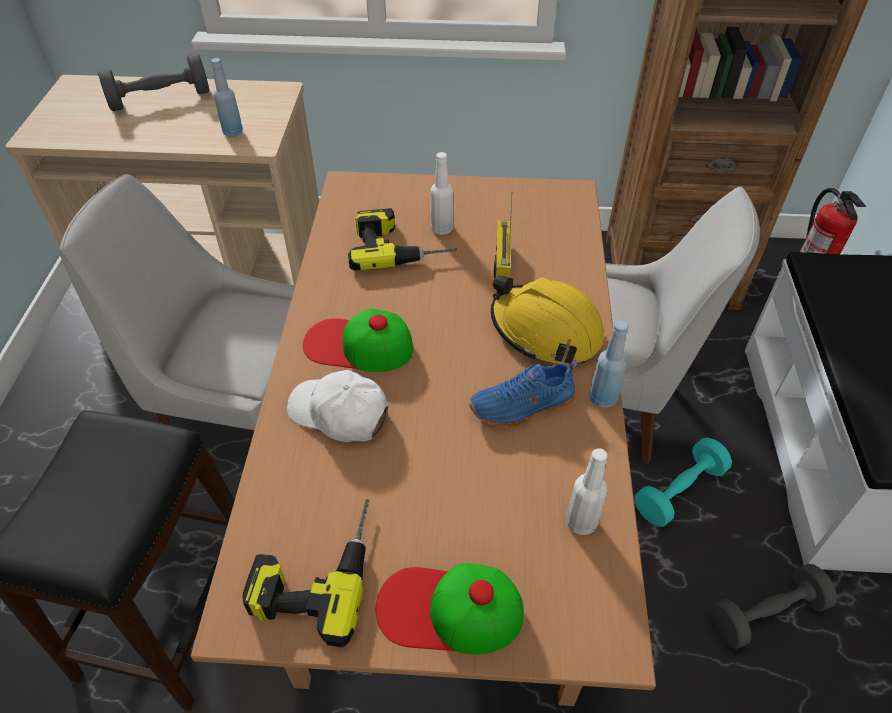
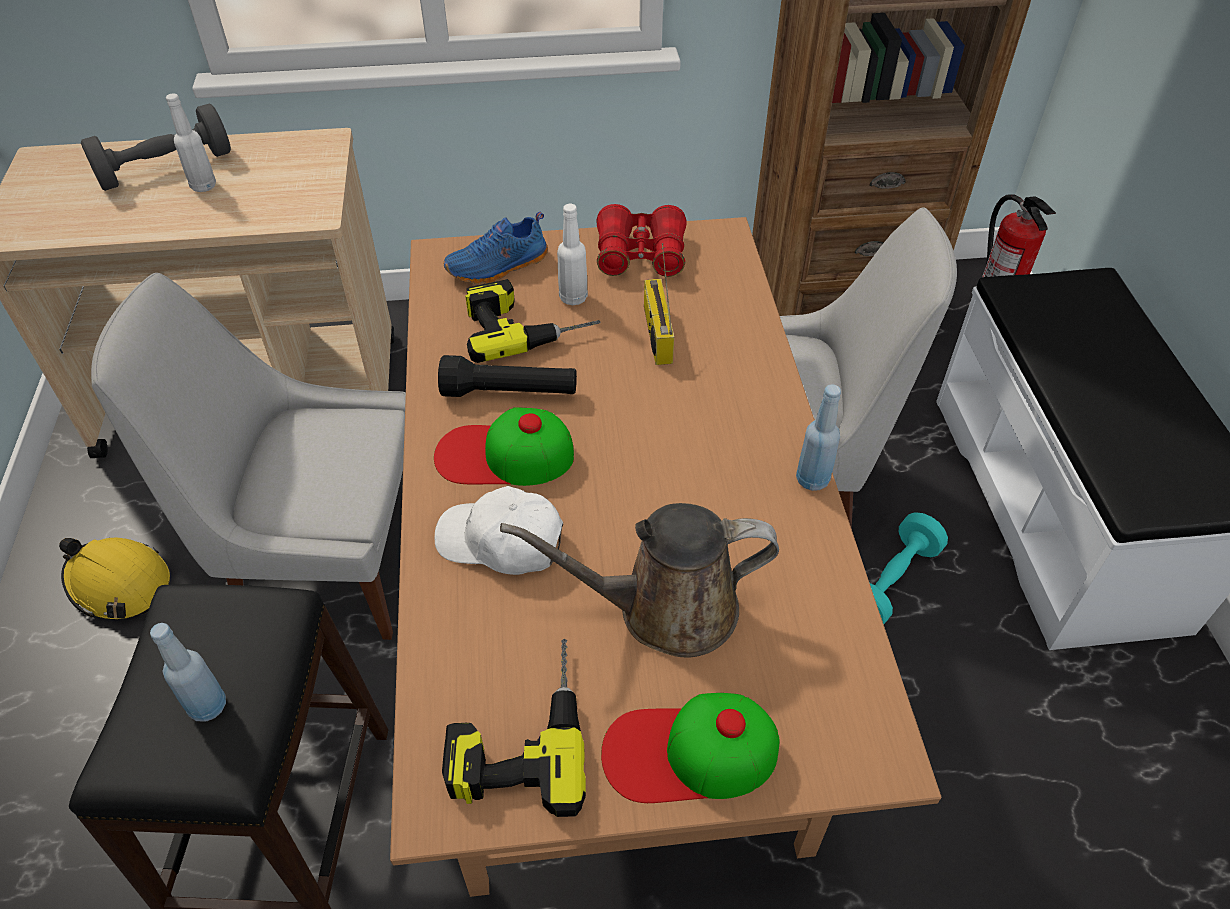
camera: 10 degrees left, 0 degrees up
(233, 133) = (276, 203): blue bottle -> blue bottle (208, 706)
(374, 297) = (510, 393): none -> black flashlight
(457, 487) = (665, 608): none -> brown watering can
(503, 201) = (640, 255): none -> red binoculars
(523, 407) = (721, 502): blue shoe -> blue shoe (498, 267)
(545, 331) = (727, 408): yellow hard hat -> yellow hard hat (119, 583)
(581, 522) = (818, 627): white bottle -> white bottle (203, 186)
(765, 614) = (1015, 710): grey dumbbell -> none

